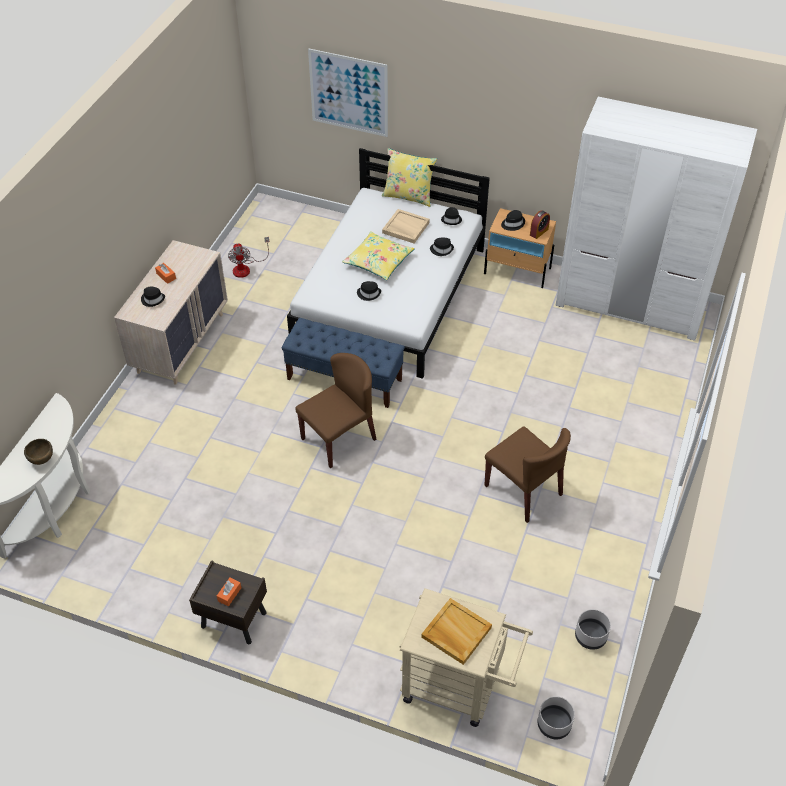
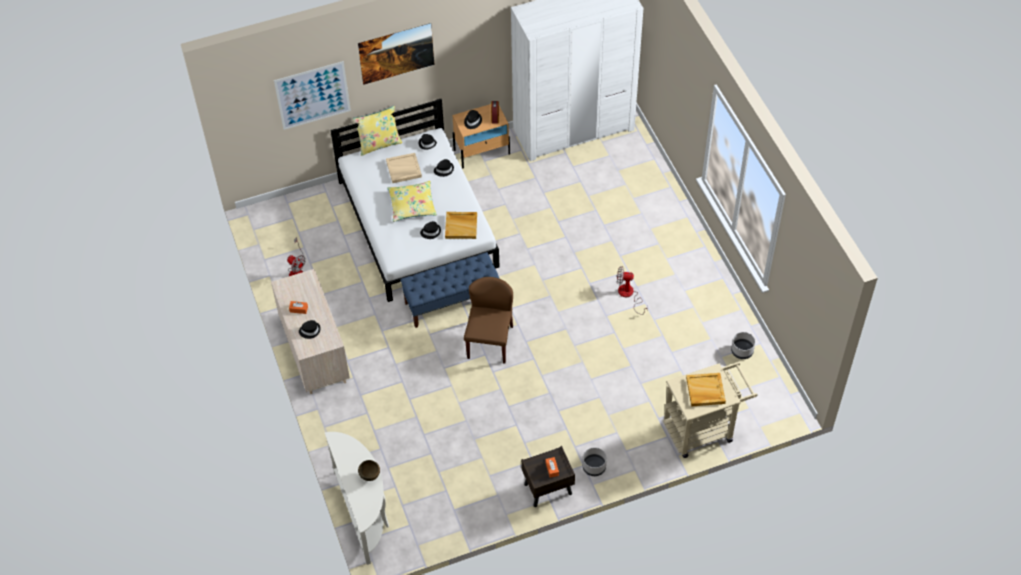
camera: 40 degrees left, 5 degrees up
(402, 306) = (461, 226): none -> beige tray
(449, 104) = (397, 64): none -> picture
(523, 490) = (629, 295): brown chair -> fan
(553, 725) = (767, 410): grey planter -> grey planter (594, 467)

